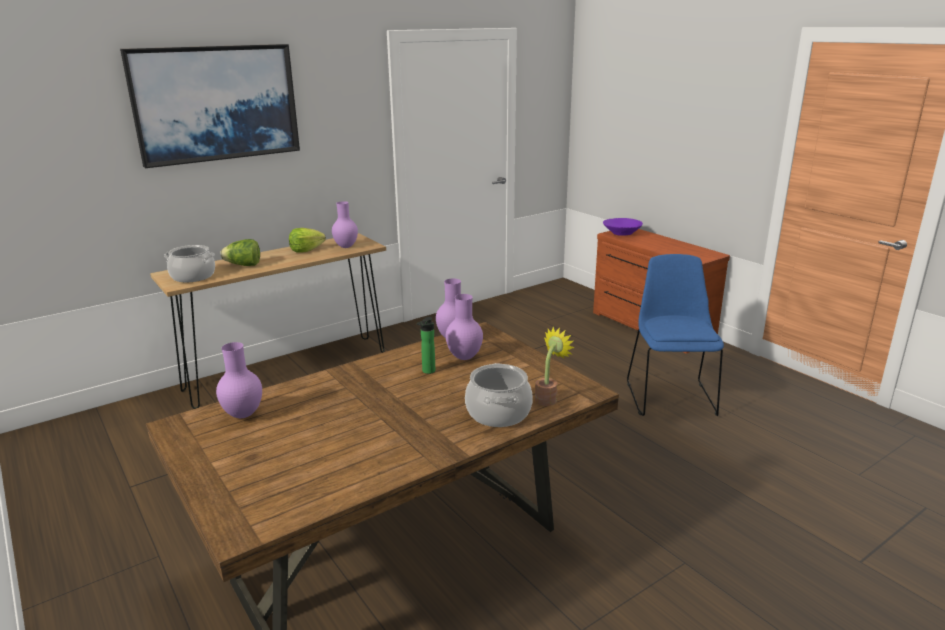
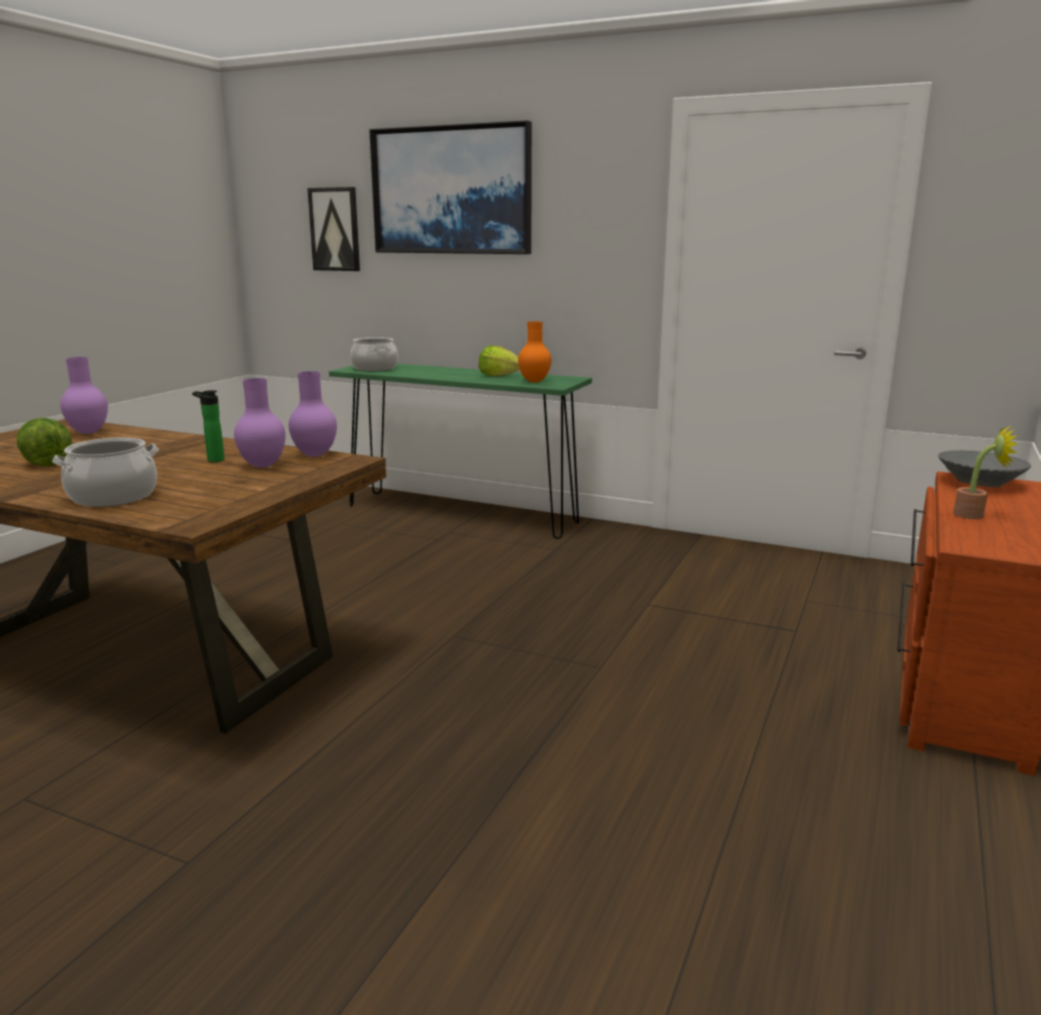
camera: 60 degrees right, 5 degrees down
(78, 151) = (335, 229): none -> picture
(243, 265) = (424, 371): lettuce -> lettuce (45, 462)
(288, 370) = (460, 514): brown console table -> green console table
(345, 246) = (534, 381): purple vase -> orange vase
(548, 398) = (162, 509): potted plant -> potted plant (974, 515)
(621, 233) = (979, 483): purple bowl -> grey bowl
(670, 396) = (701, 760): blue chair -> none

